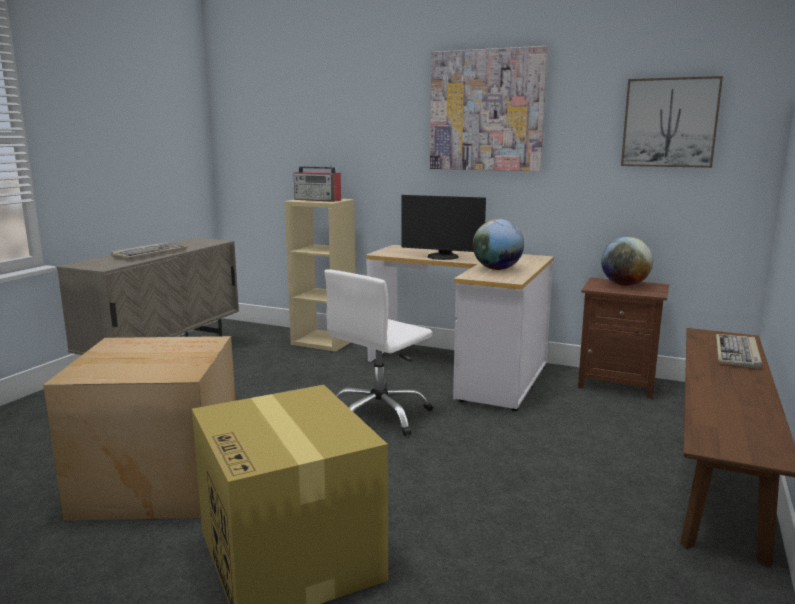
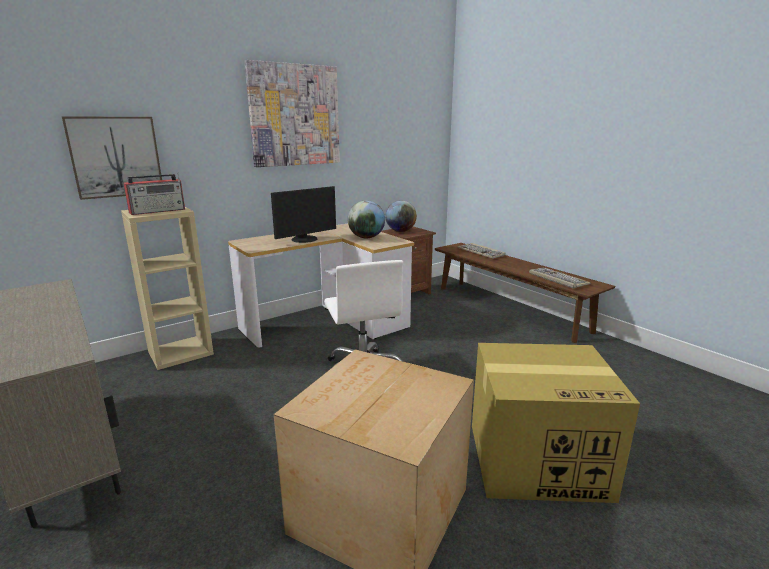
camera: 60 degrees left, 5 degrees up
(150, 254) = (40, 323): keyboard -> keyboard (557, 279)
(669, 123) = (404, 125): picture -> picture (116, 157)

